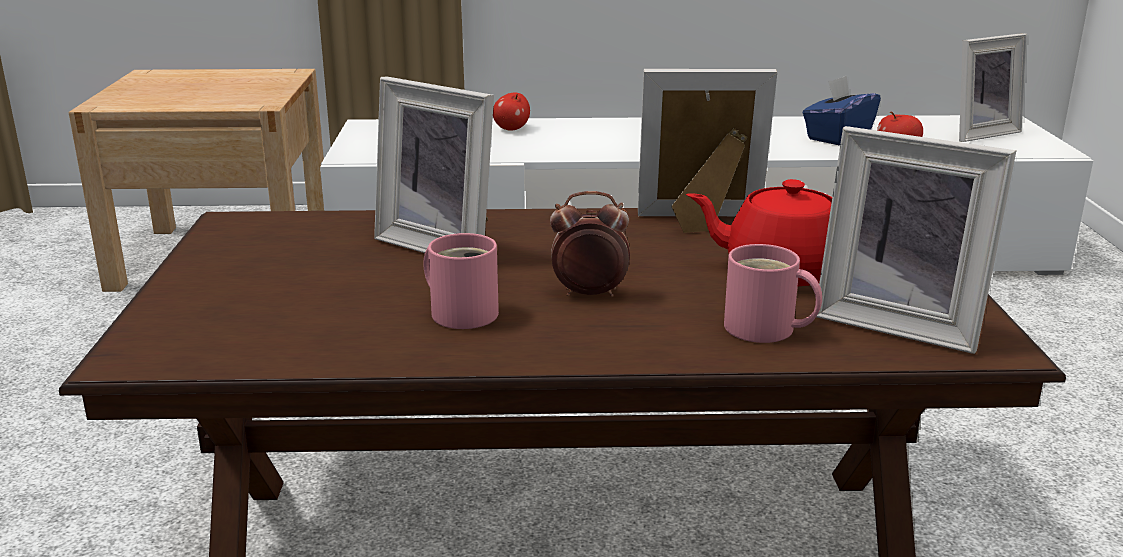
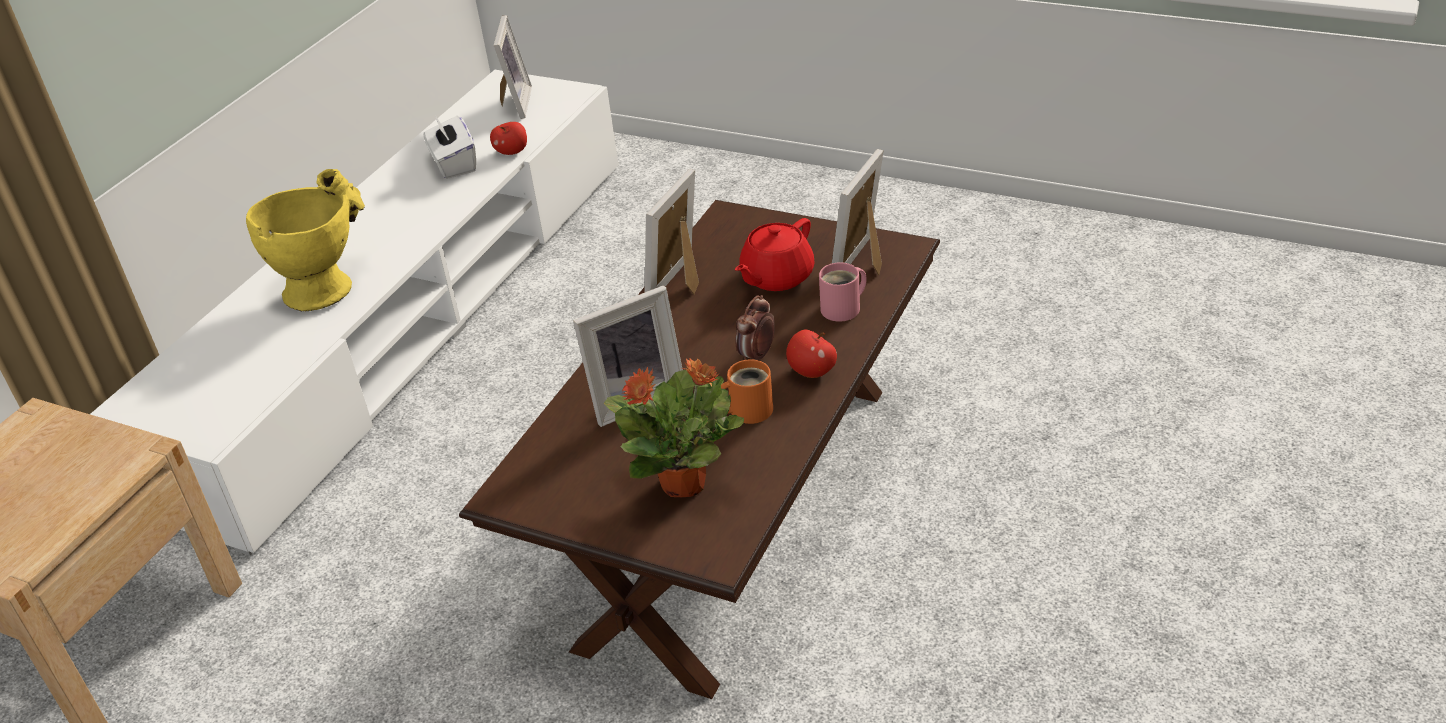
camera: 60 degrees left, 15 degrees up
(284, 306) = (685, 483): none -> potted plant
(462, 312) = (747, 410): pink mug -> orange mug
(511, 129) = (242, 322): apple -> apple (812, 372)
(592, 140) = (327, 285): none -> yellow vase
(838, 137) = (454, 164): blue tissue box -> white tissue box
(900, 323) = (865, 263): picture frame -> picture frame turned 150 degrees clockwise

